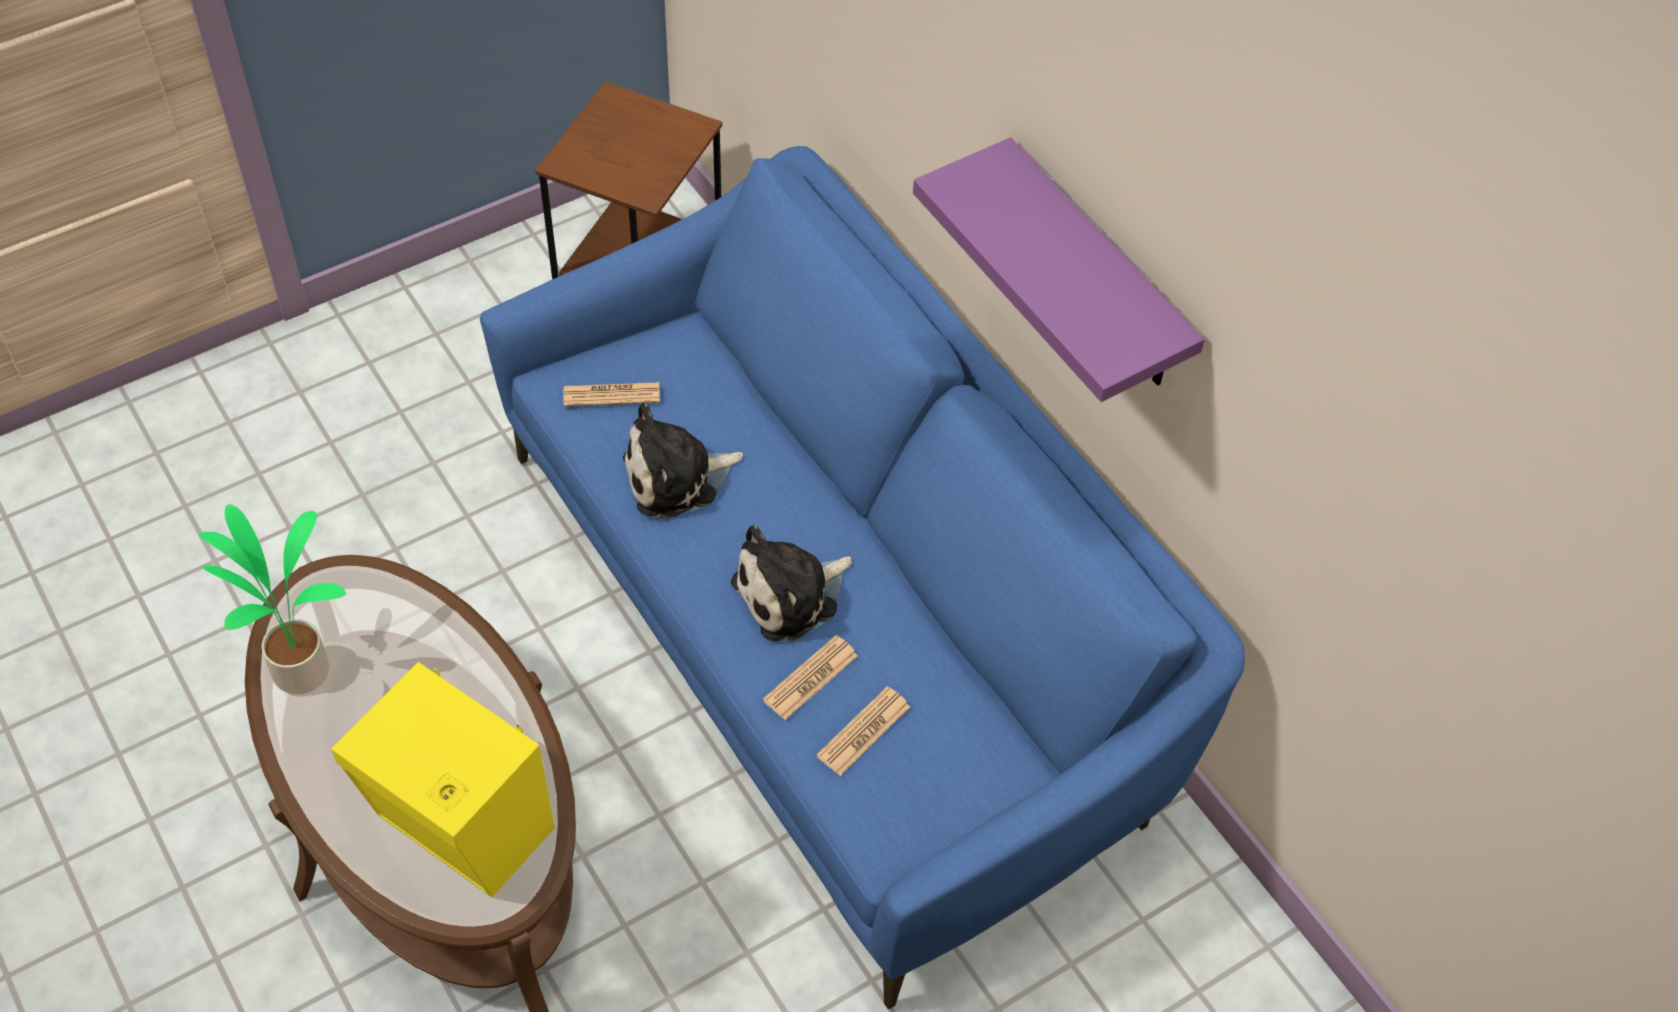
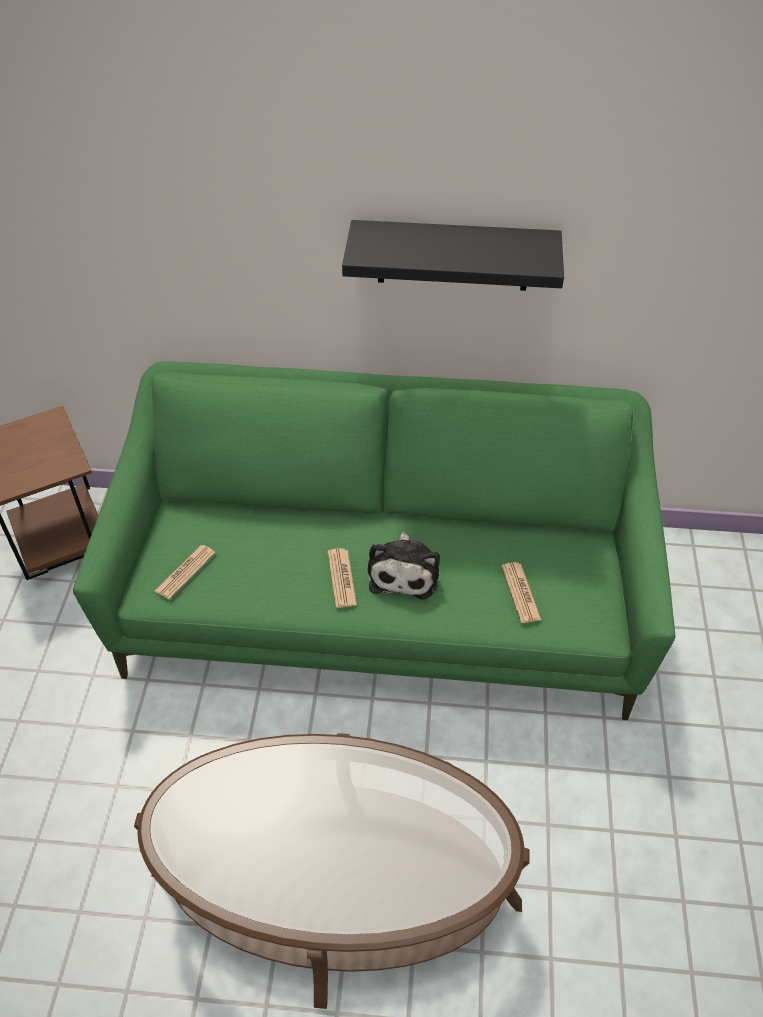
camera: 50 degrees left, 5 degrees down
(300, 668) = (222, 868): potted plant -> none
(462, 829) = (428, 839): yellow speaker -> none
(677, 478) = (275, 576): plush toy -> none
(810, 678) = (467, 595): newspaper -> newspaper (341, 578)
(831, 636) = (381, 603): blue sofa -> green sofa
(1096, 271) = (453, 255): purple shelf -> black shelf

